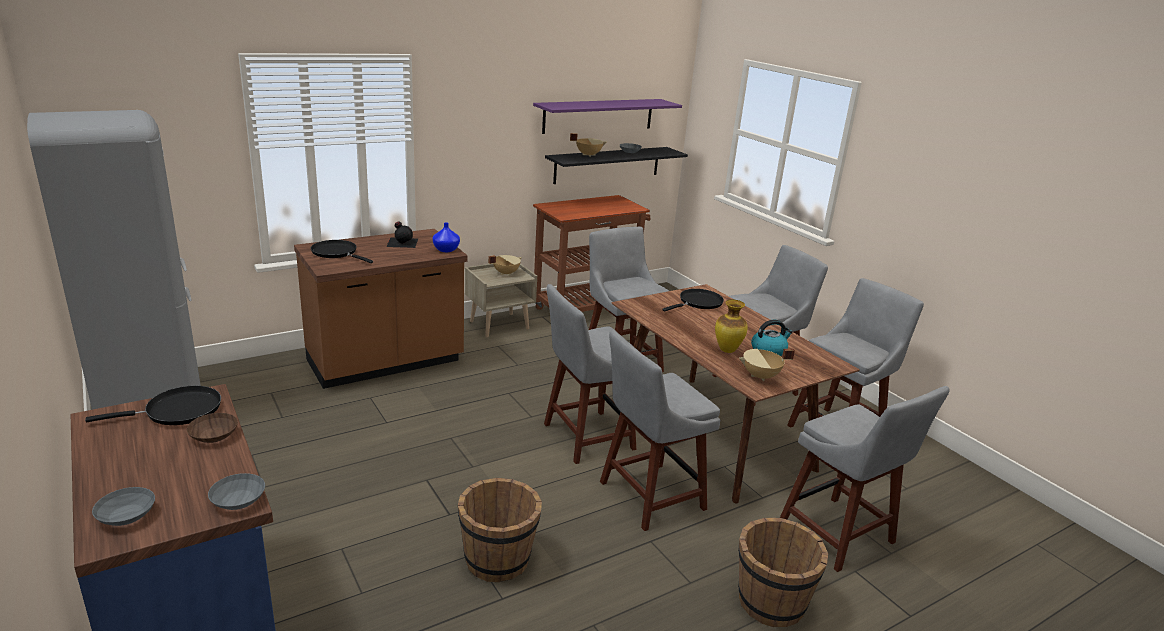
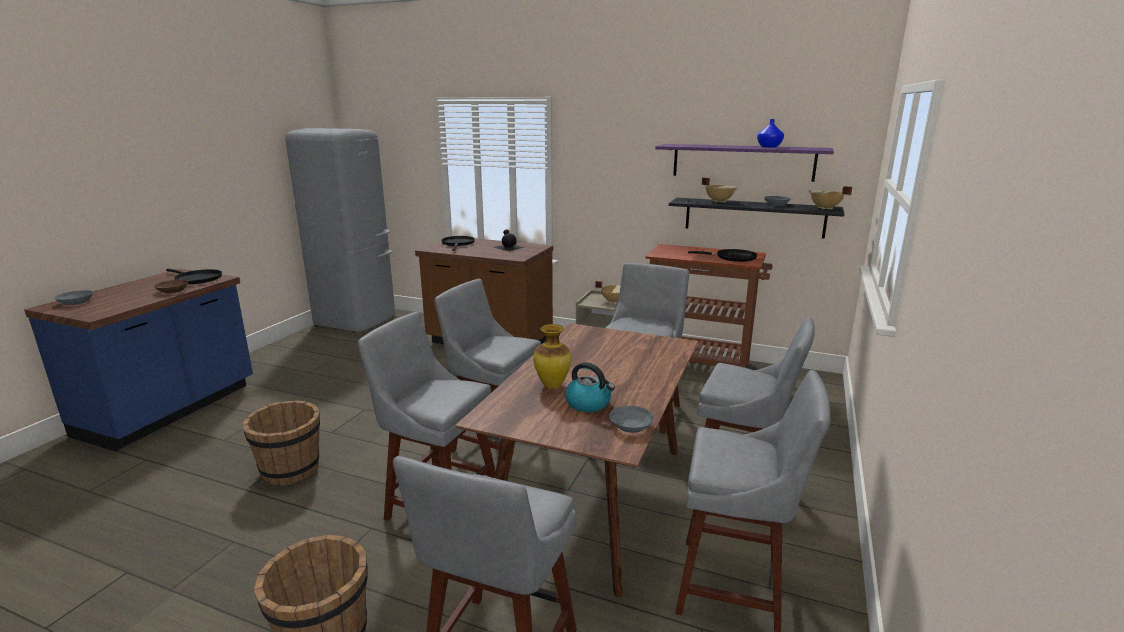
camera: 55 degrees right, 5 degrees down
(238, 501) = (98, 313): grey bowl -> grey bowl (630, 426)
(446, 250) = (519, 256): blue vase -> blue vase (769, 147)
(698, 303) = (641, 348): black frying pan -> black frying pan (733, 258)
(761, 377) = (516, 414): beige cooking pot -> beige cooking pot (825, 208)

